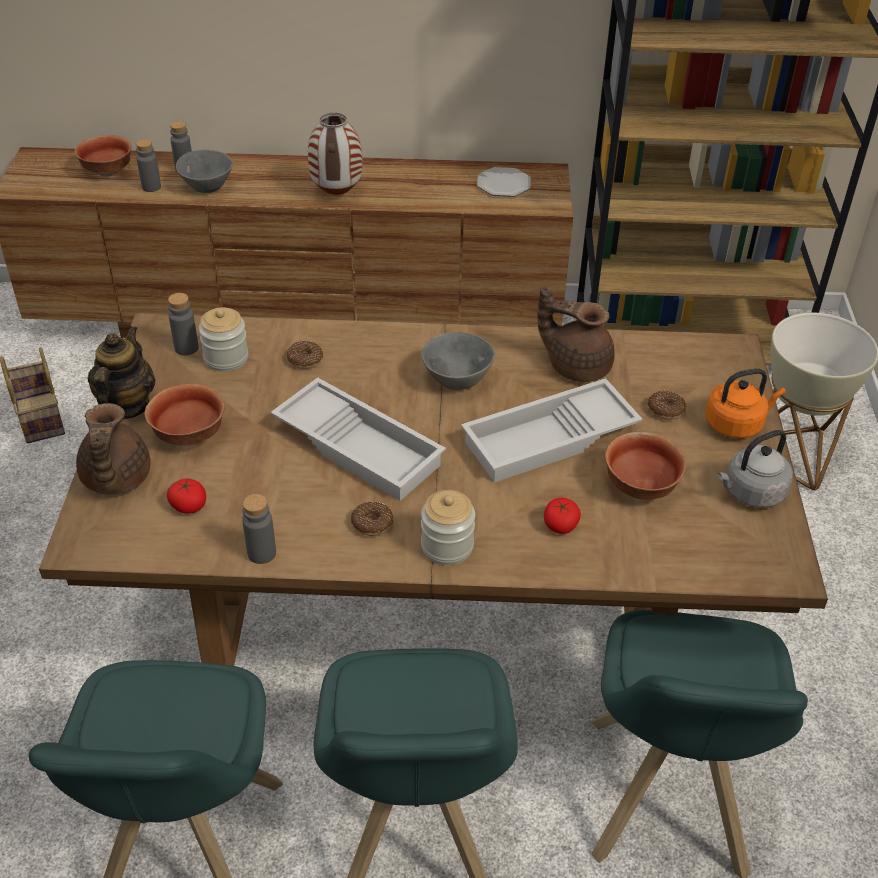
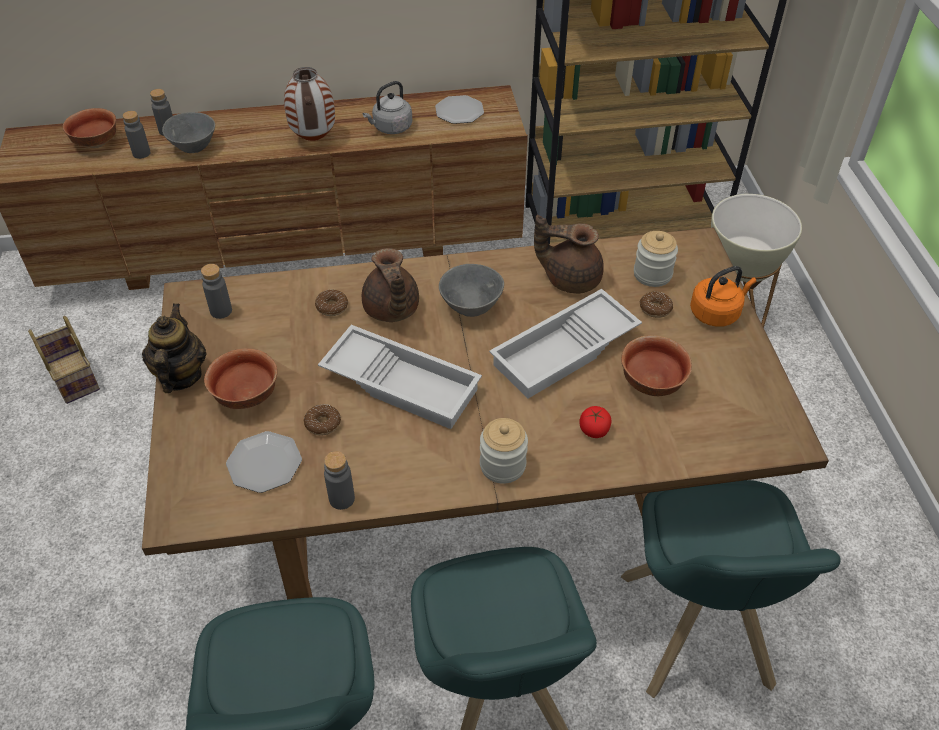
camera: 10 degrees left, 5 degrees up
(115, 479) = (189, 449): brown teapot -> brown teapot (391, 310)
(189, 505) = (264, 464): tomato -> plate
(226, 358) = (260, 316): jar -> jar (652, 274)
(372, 523) = (432, 454): donut -> donut (323, 424)
(751, 493) = (744, 374): grey kettle -> grey kettle (390, 128)

